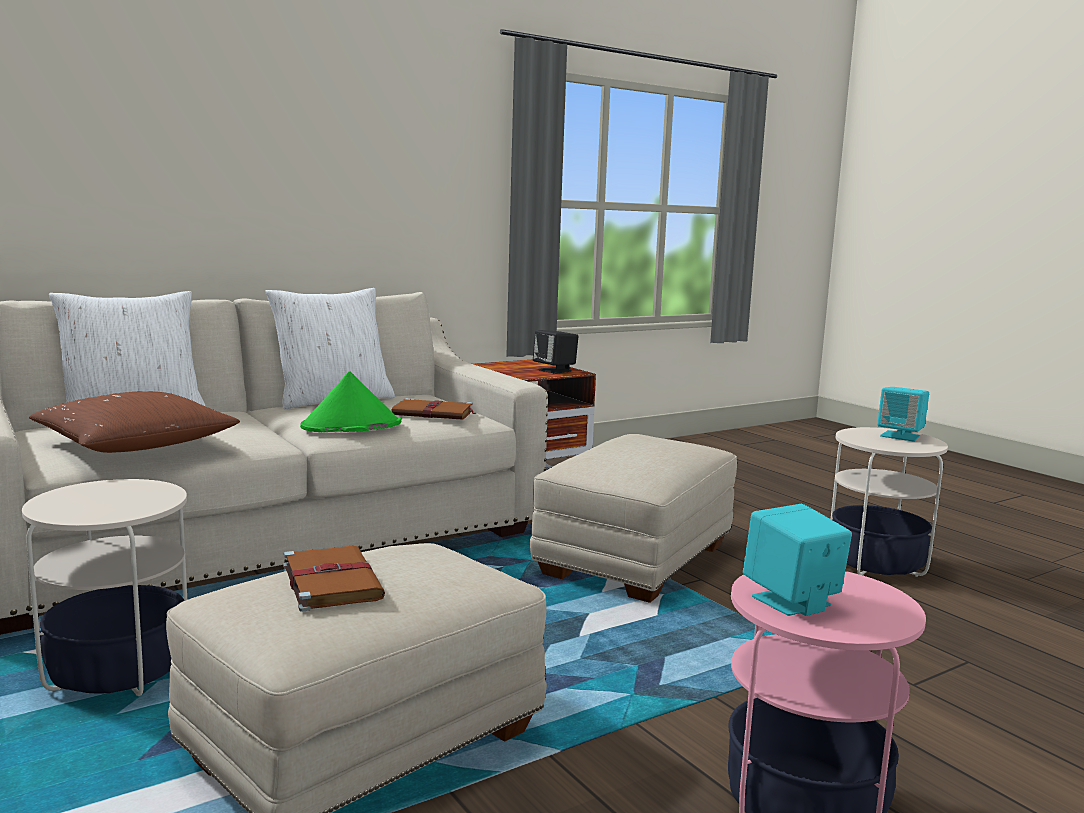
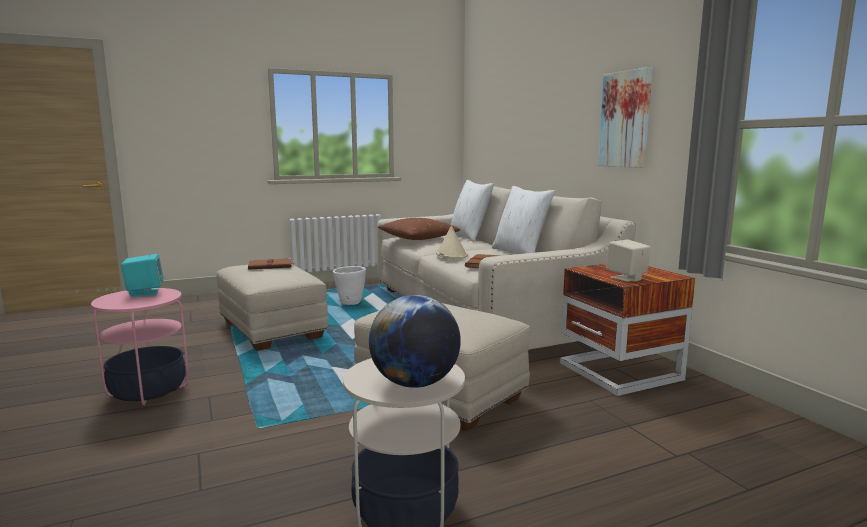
camera: 100 degrees right, 0 degrees up
(119, 673) = (350, 303): beige side table -> white planter
(351, 426) = (451, 254): green hat -> beige hat
(388, 184) = (625, 119): none -> picture
(555, 370) = (626, 278): black speaker -> beige speaker
(900, 436) = (415, 383): turquoise speaker -> globe

